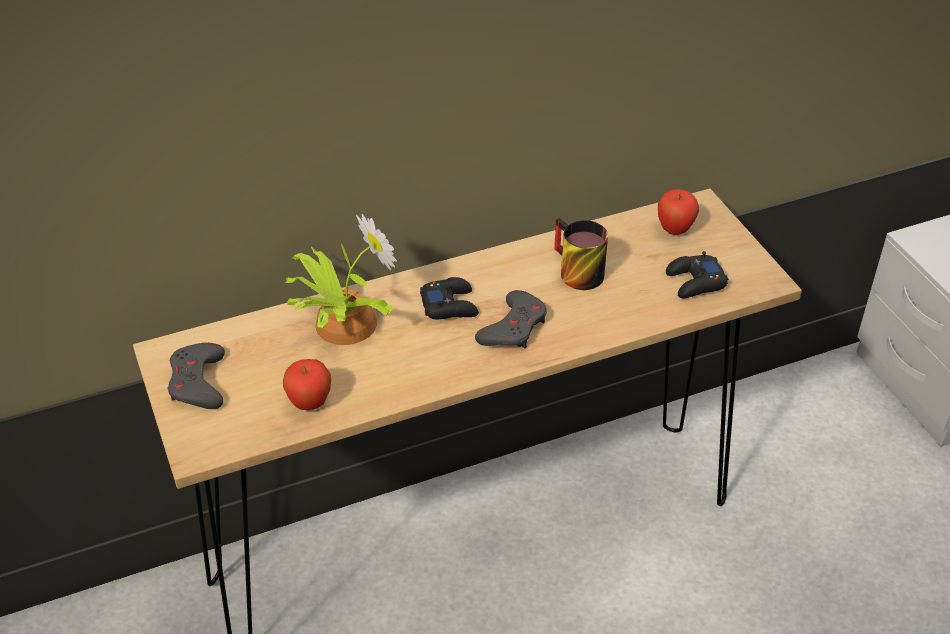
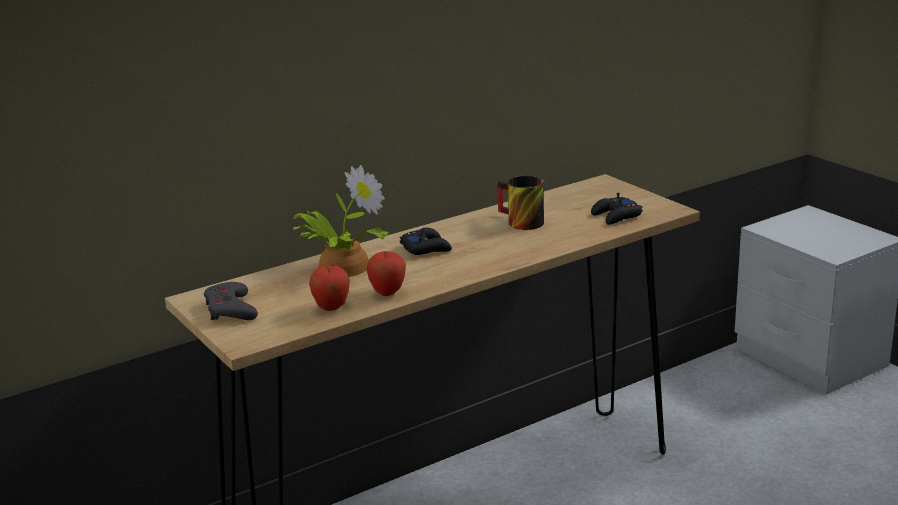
camera: 10 degrees left, 20 degrees down
(513, 327) = (483, 253): grey game controller -> none
(675, 230) = (588, 195): apple -> apple (387, 293)

